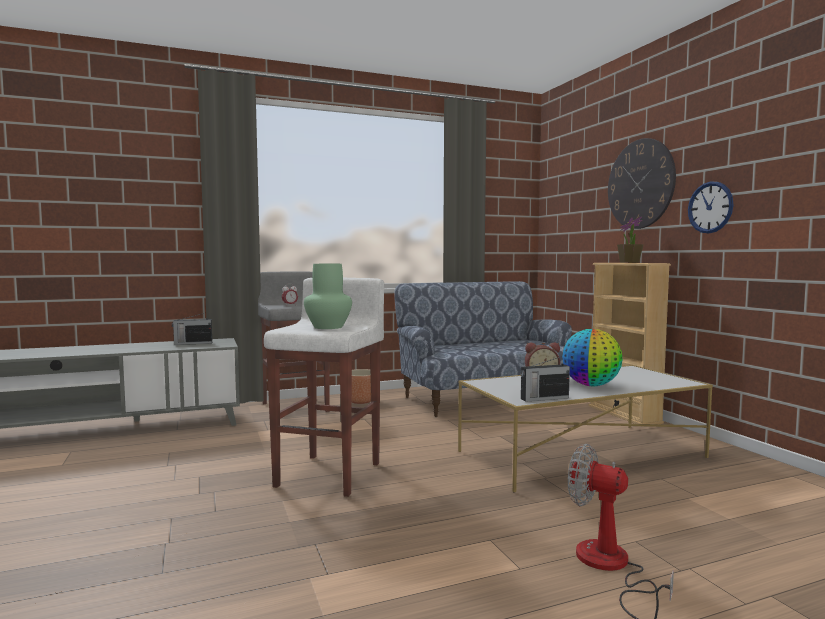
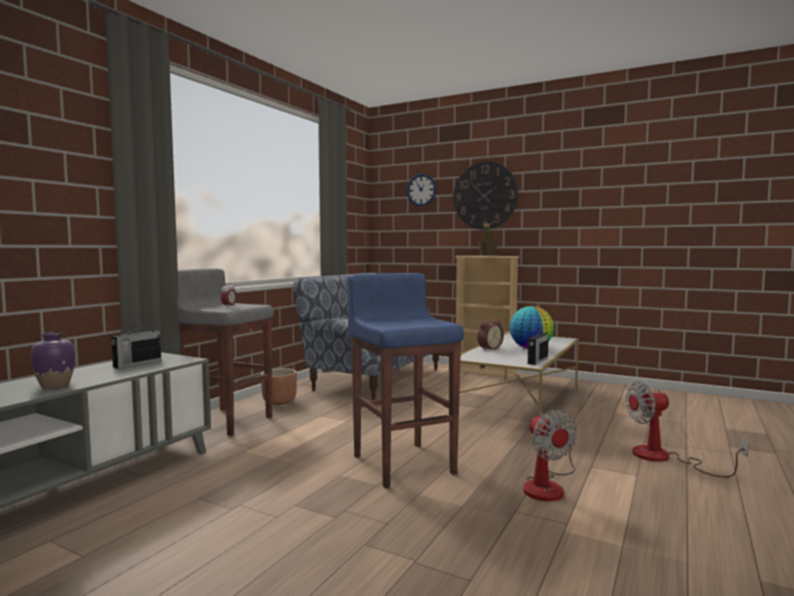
camera: 40 degrees left, 0 degrees up
(114, 349) = (55, 385): none -> purple vase
(329, 327) = (413, 321): green vase -> none
(331, 474) = (403, 463): white stool -> blue stool
(397, 537) = (548, 486): none -> fan
(710, 207) = (548, 217): wall clock -> wall clock (421, 190)

